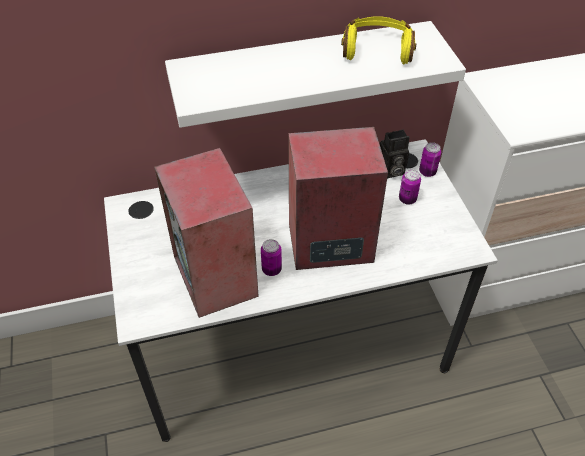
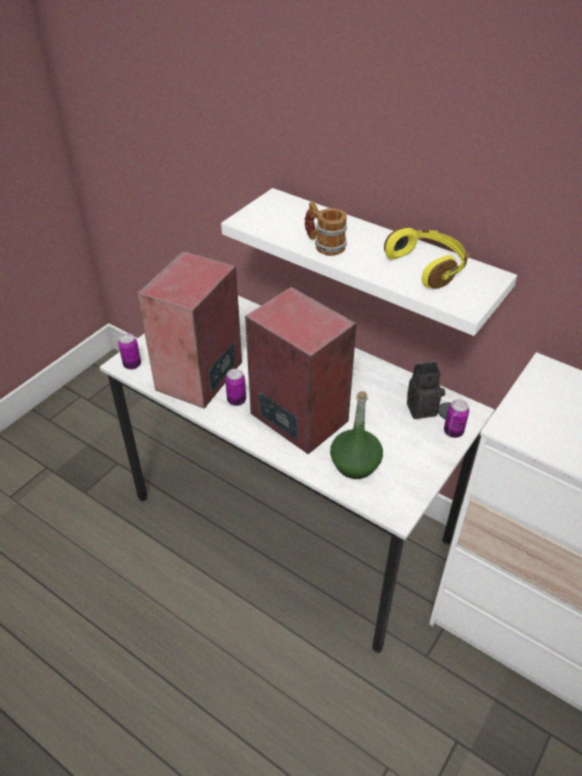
camera: 50 degrees right, 5 degrees down
(288, 80) = (324, 245): none -> mug
(389, 171) = (422, 407): camera -> camera turned 135 degrees clockwise
(407, 199) = (403, 437): can -> can (132, 364)
(408, 242) = (355, 464): none -> green bottle

